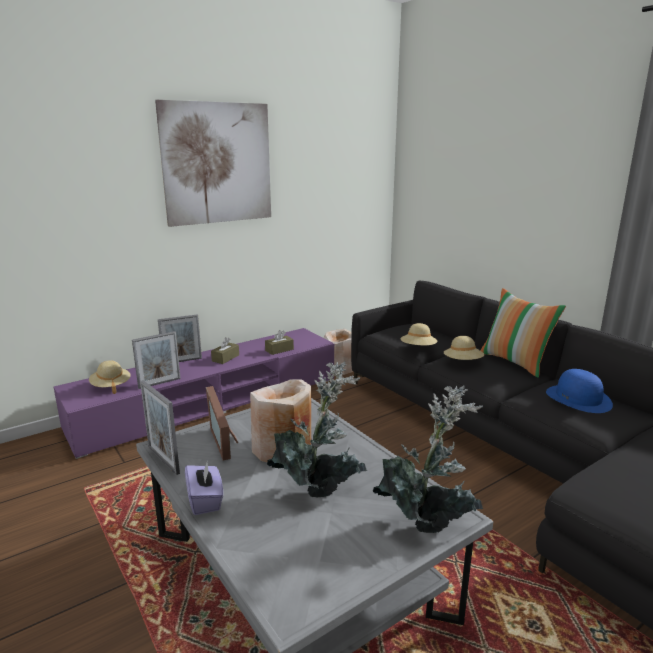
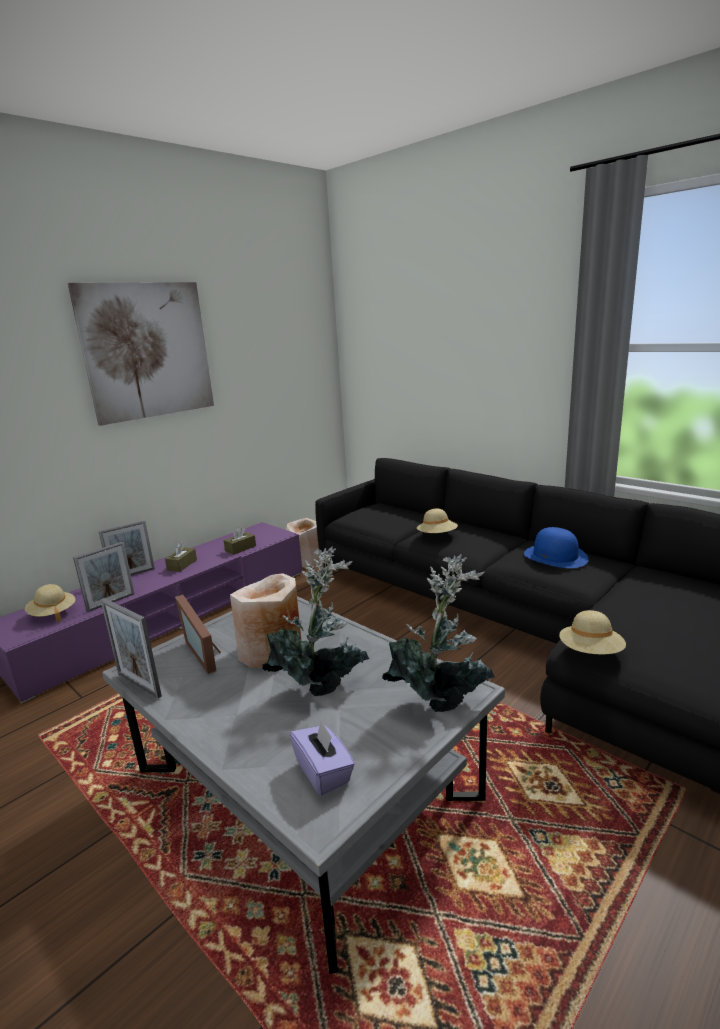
camera: 10 degrees left, 0 degrees up
(205, 500) = (198, 720): purple tissue box -> purple tissue box (324, 772)
(418, 348) = (389, 528): beige hat -> beige hat (590, 652)
(515, 362) = (488, 529): pillow -> none

